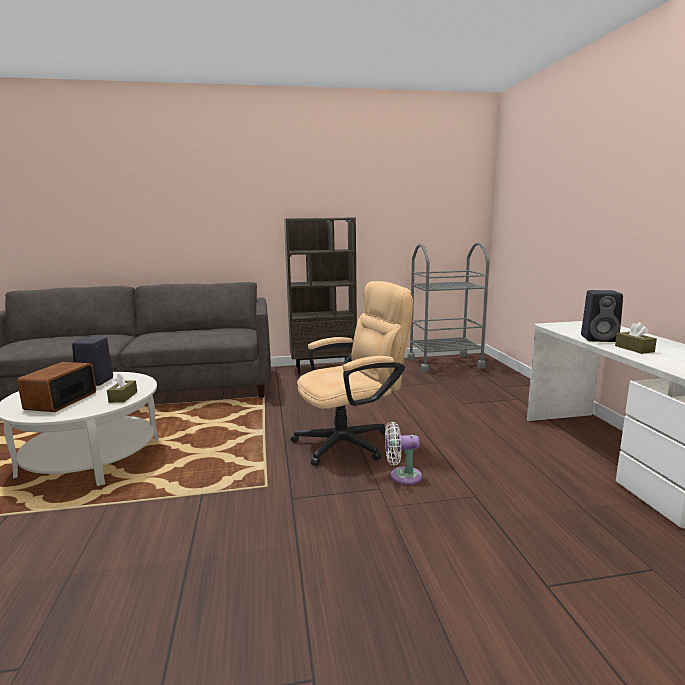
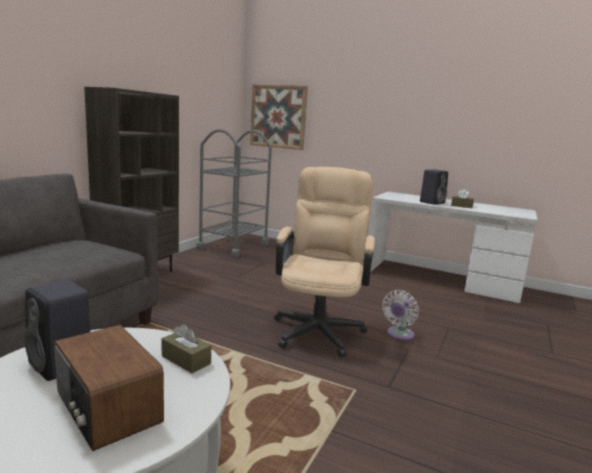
camera: 55 degrees left, 0 degrees up
(513, 225) = (278, 116): none -> picture

